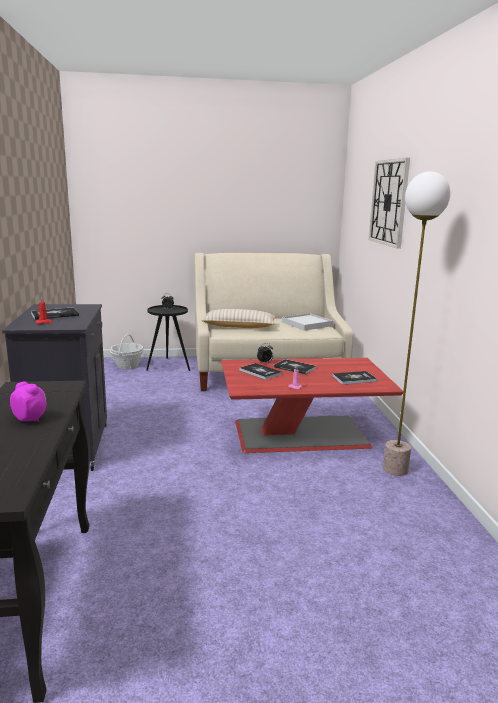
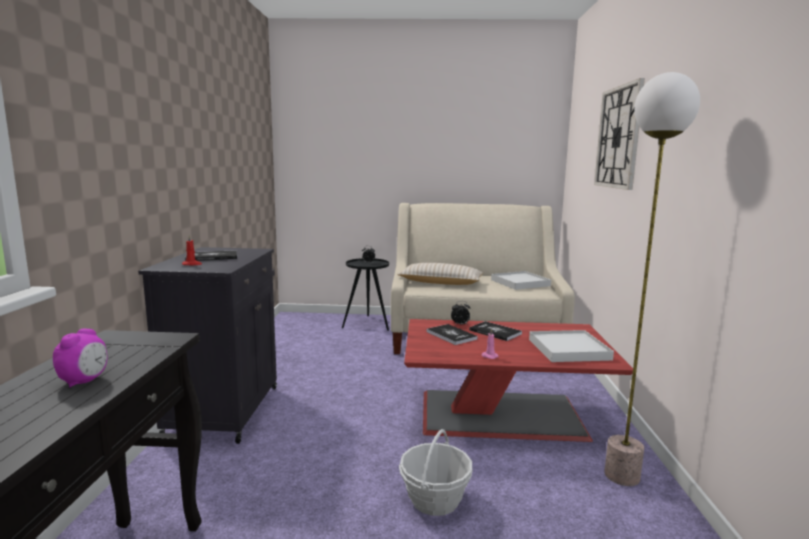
camera: 10 degrees right, 5 degrees down
(30, 419) = (84, 381): alarm clock -> alarm clock turned 60 degrees clockwise
(127, 365) = (324, 321): basket -> basket (434, 499)
(354, 379) = (569, 349): book -> white tray

